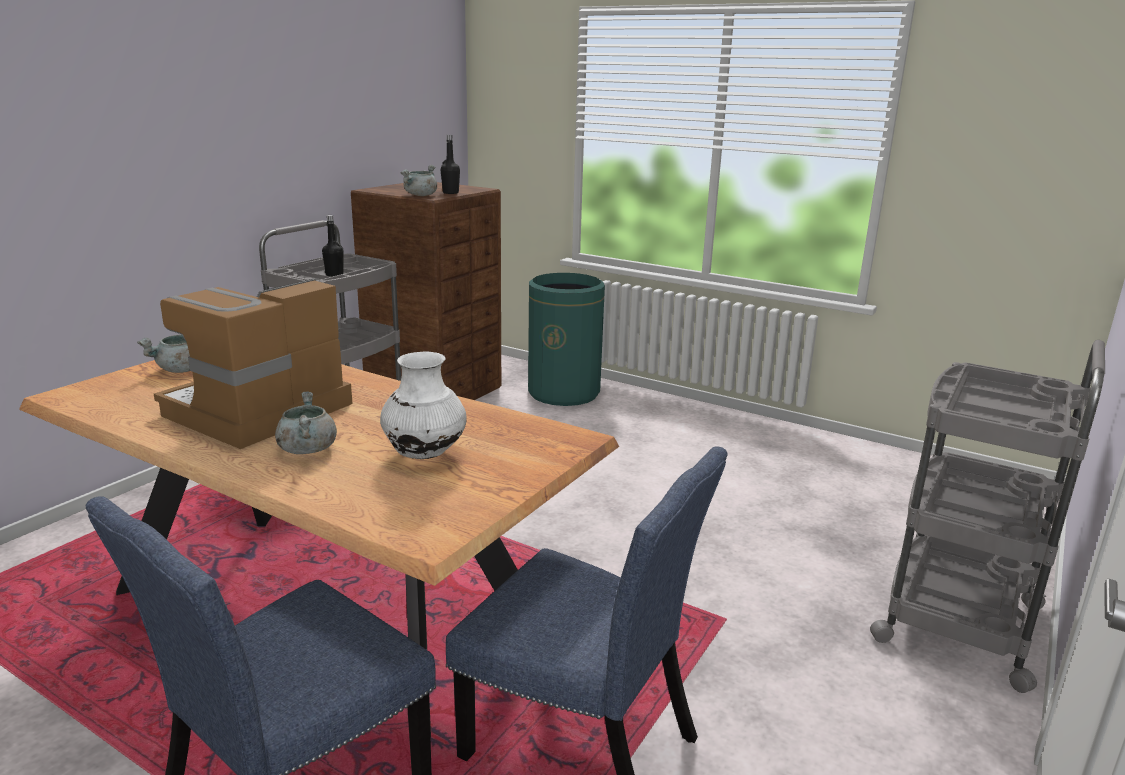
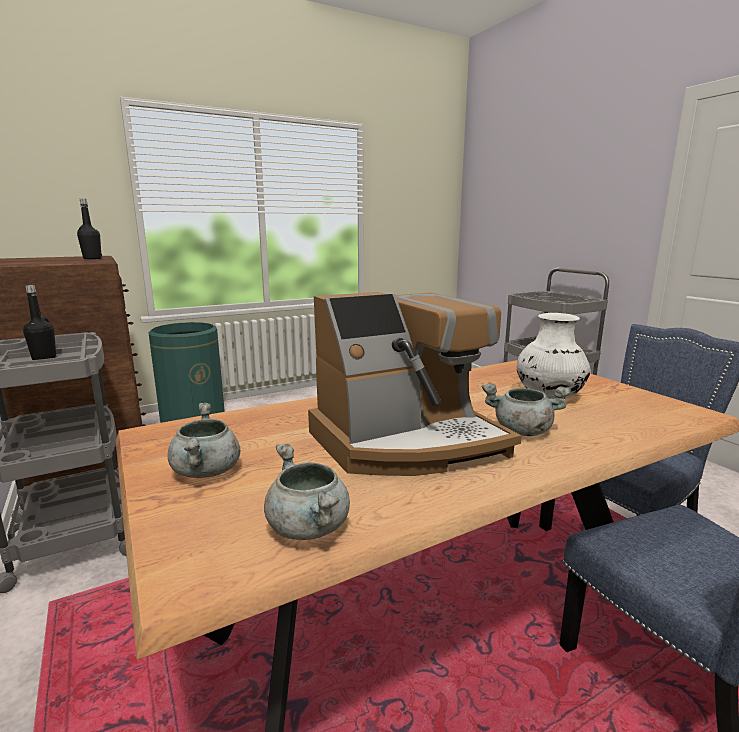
camera: 60 degrees left, 5 degrees down
(257, 411) = (407, 442): coffee machine -> coffee machine turned 90 degrees counterclockwise
(420, 195) = (80, 261): grey cooking pot -> grey cooking pot (310, 528)

